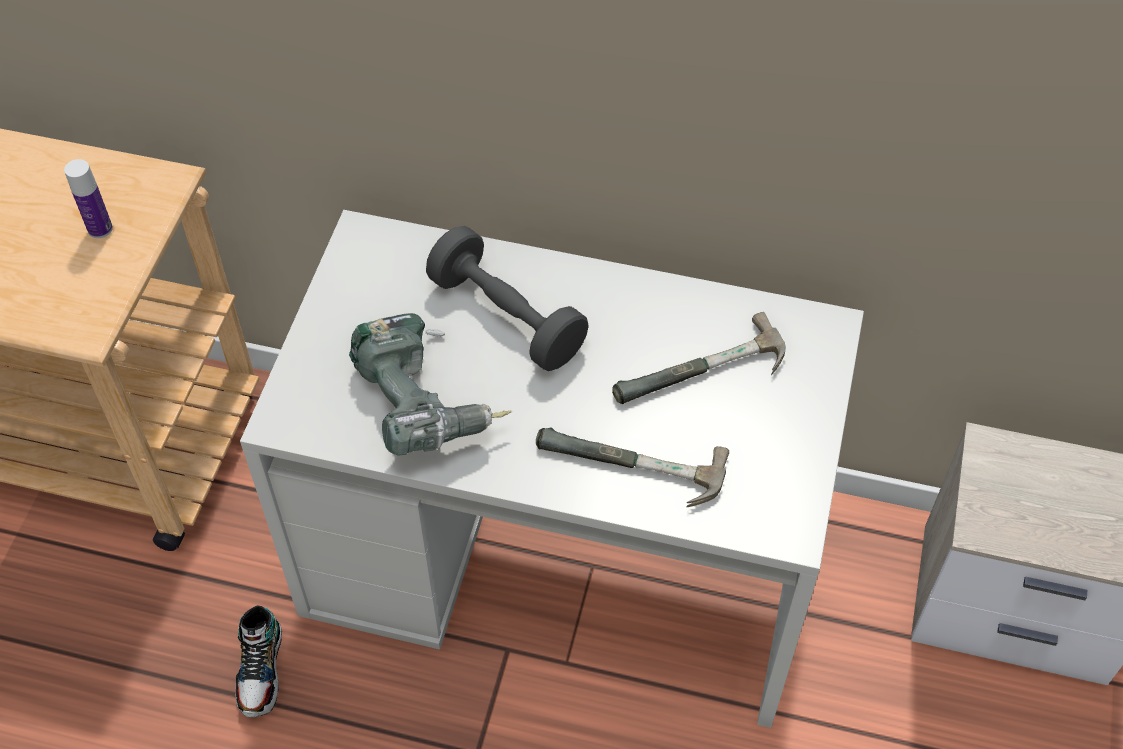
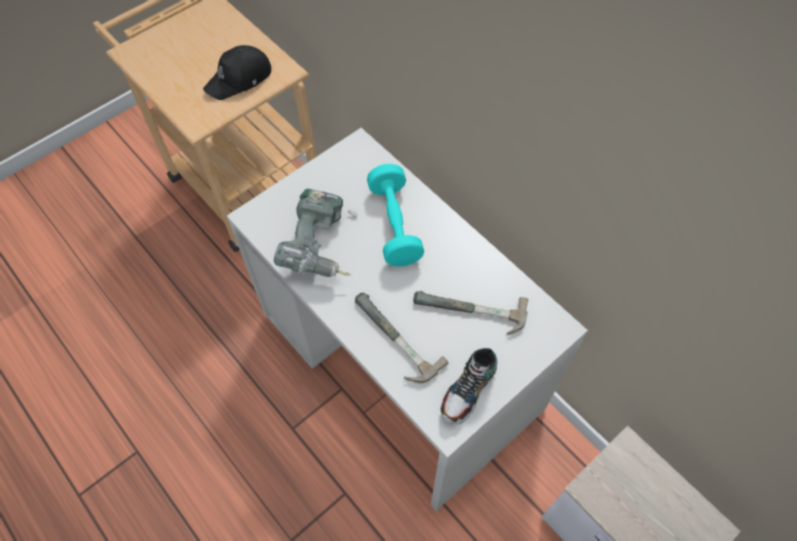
camera: 35 degrees right, 5 degrees up
(100, 229) = (240, 79): bottle -> black cap
(261, 670) = (231, 329): shoe -> shoe (468, 391)
(507, 317) = (394, 225): grey dumbbell -> turquoise dumbbell

